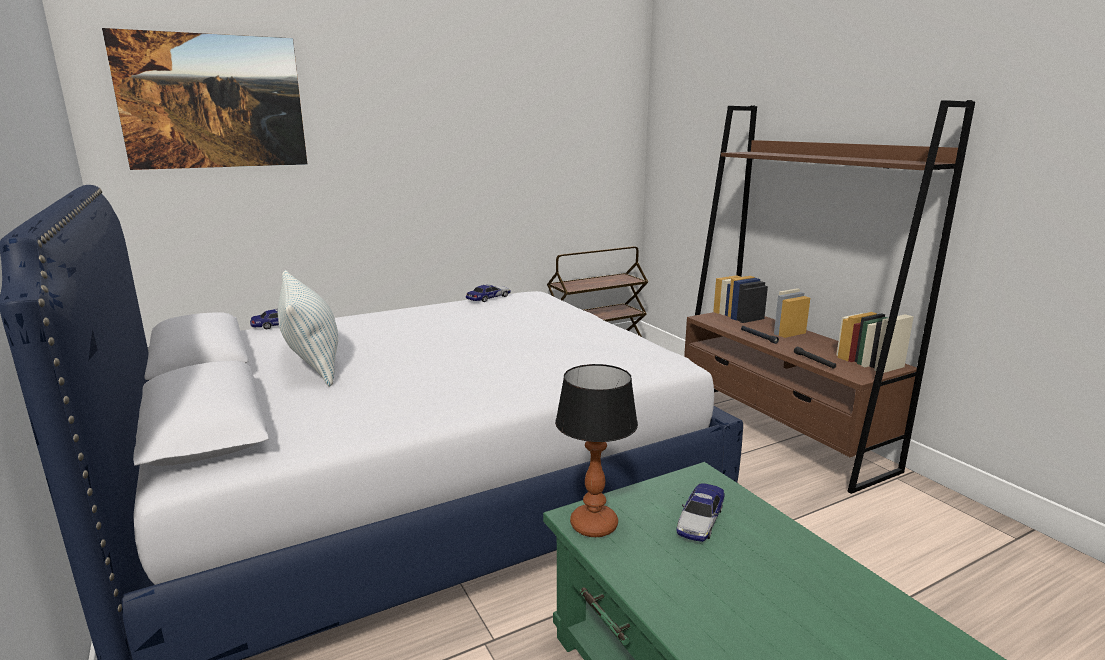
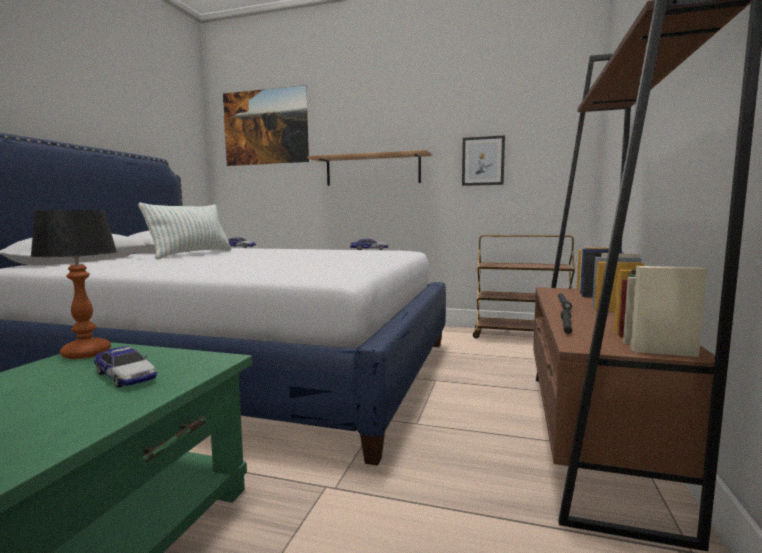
camera: 45 degrees right, 10 degrees down
(411, 177) = (372, 170): none -> shelf
(544, 166) = (483, 161): none -> picture
(700, 519) = (125, 375): toy car -> toy car turned 120 degrees counterclockwise

